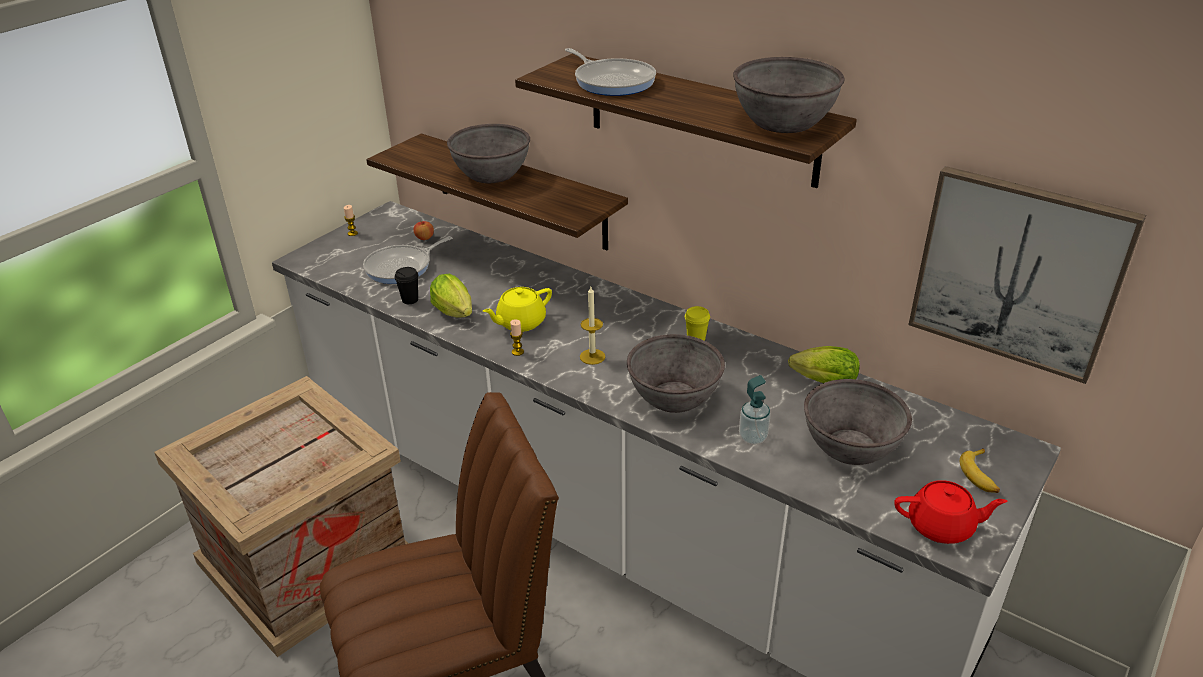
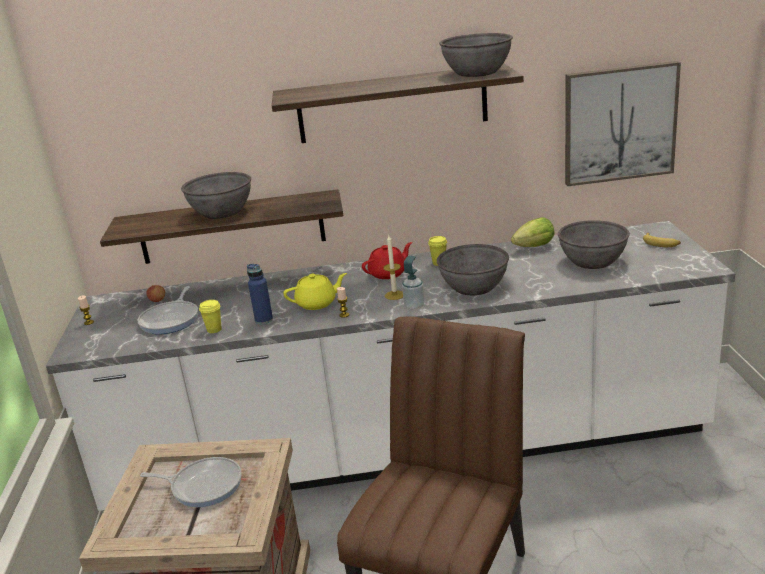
camera: 40 degrees left, 10 degrees down
(410, 300) = (214, 329): black cup -> yellow cup
(456, 314) = (264, 320): lettuce -> blue bottle
(520, 322) = (317, 303): yellow teapot -> yellow teapot turned 120 degrees counterclockwise
(612, 81) = (337, 89): frying pan -> frying pan (203, 486)
(753, 437) = (544, 281): soap dispenser -> soap dispenser (414, 306)
(942, 526) = (681, 266): red teapot -> red teapot (388, 273)

